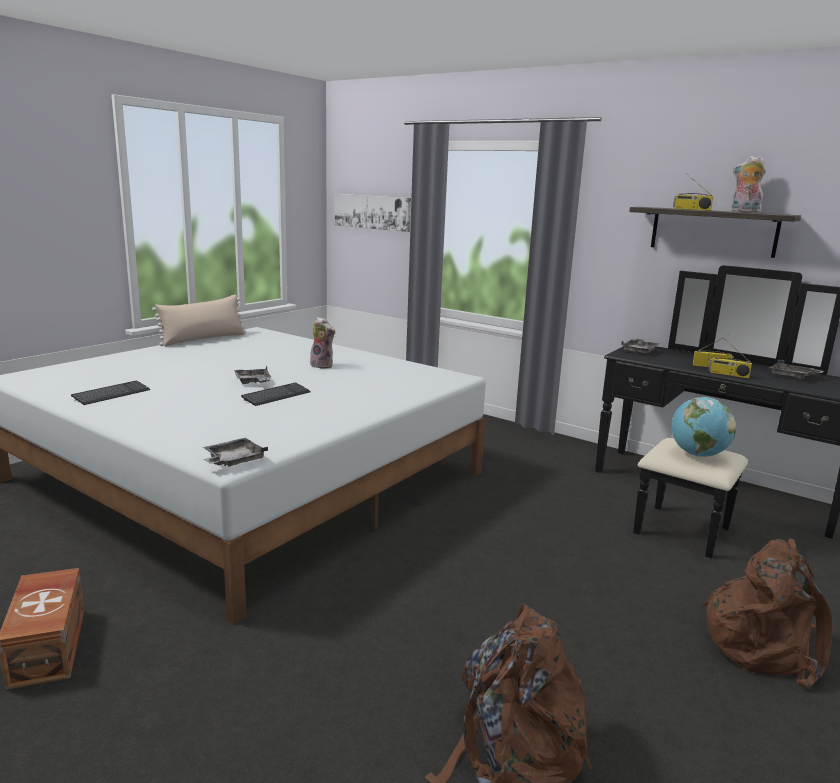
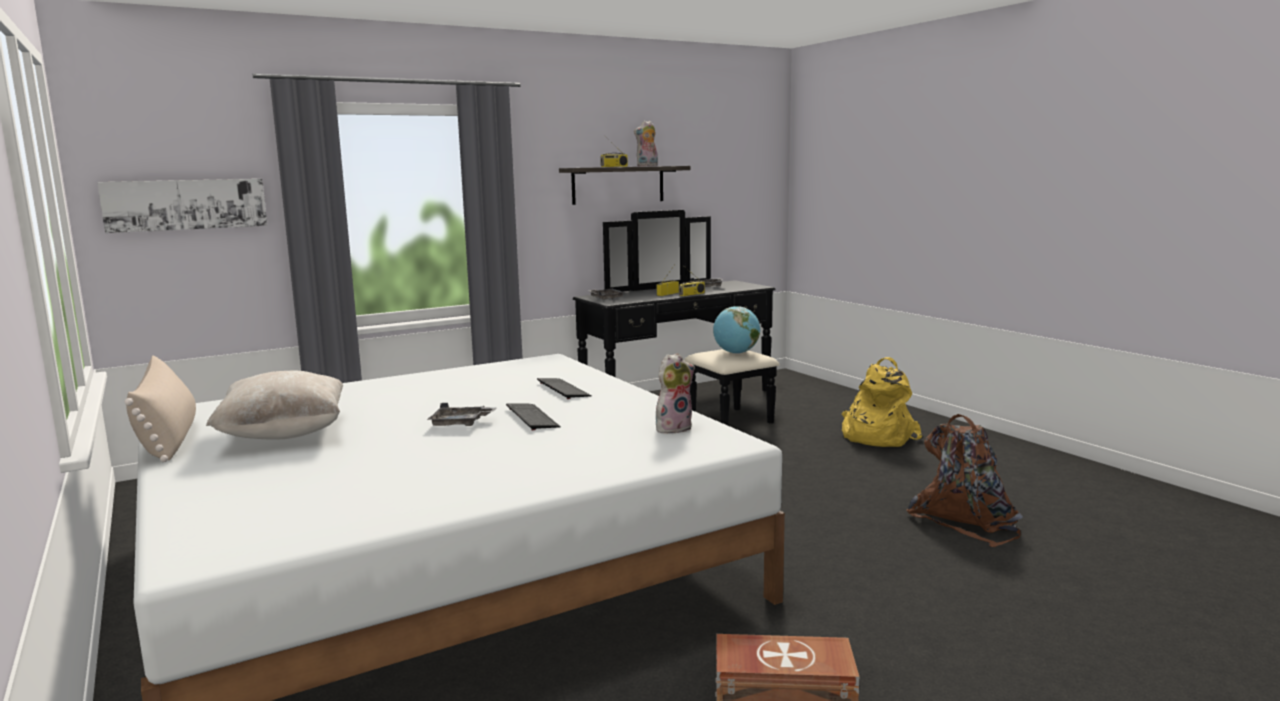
camera: 65 degrees left, 5 degrees down
(111, 394) = (417, 491): keyboard -> keyboard (563, 389)
(217, 354) = (284, 434): none -> beige pillow
(233, 461) = (731, 441): grey tray -> none
(323, 365) = (432, 394): plush toy -> plush toy (673, 428)
(763, 644) = (875, 436): brown backpack -> yellow backpack

